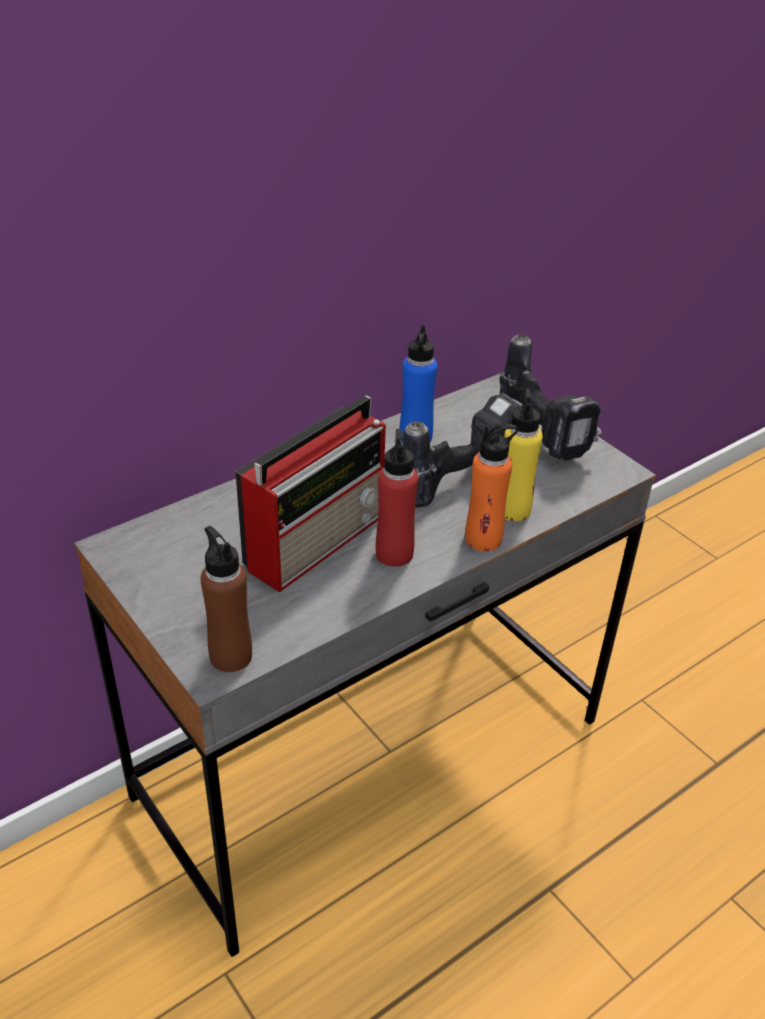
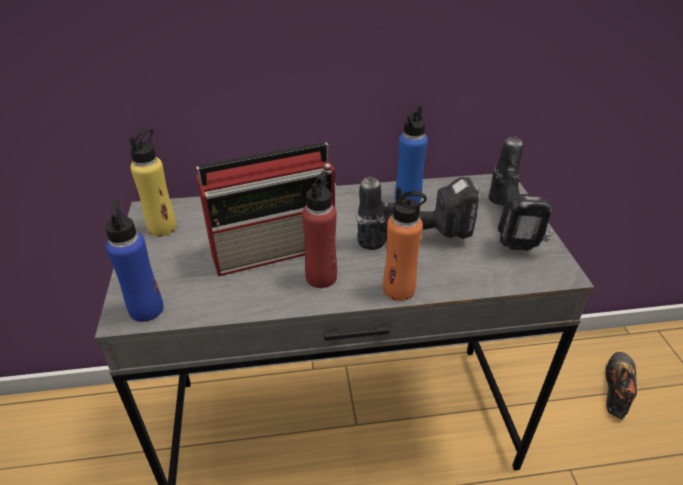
camera: 30 degrees right, 0 degrees up
(231, 656) = (146, 309): brown bottle -> blue bottle
(513, 509) = (441, 274): yellow bottle -> yellow bottle (162, 227)
(647, 595) = (618, 389): none -> shoe

